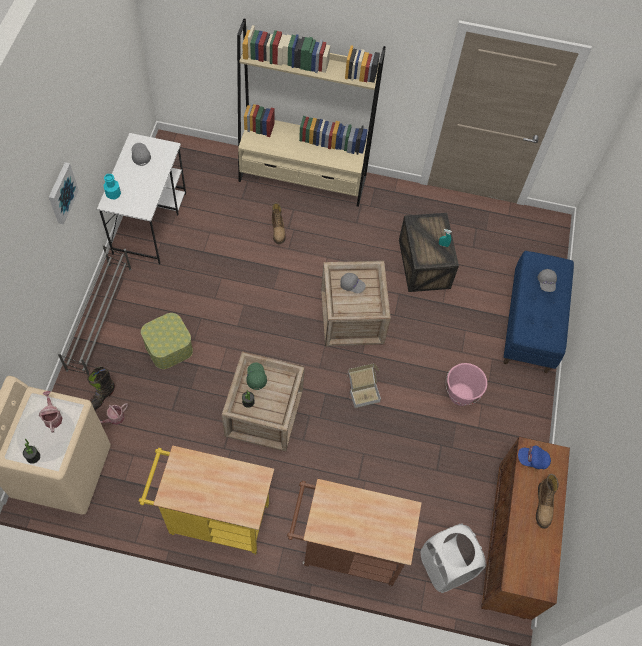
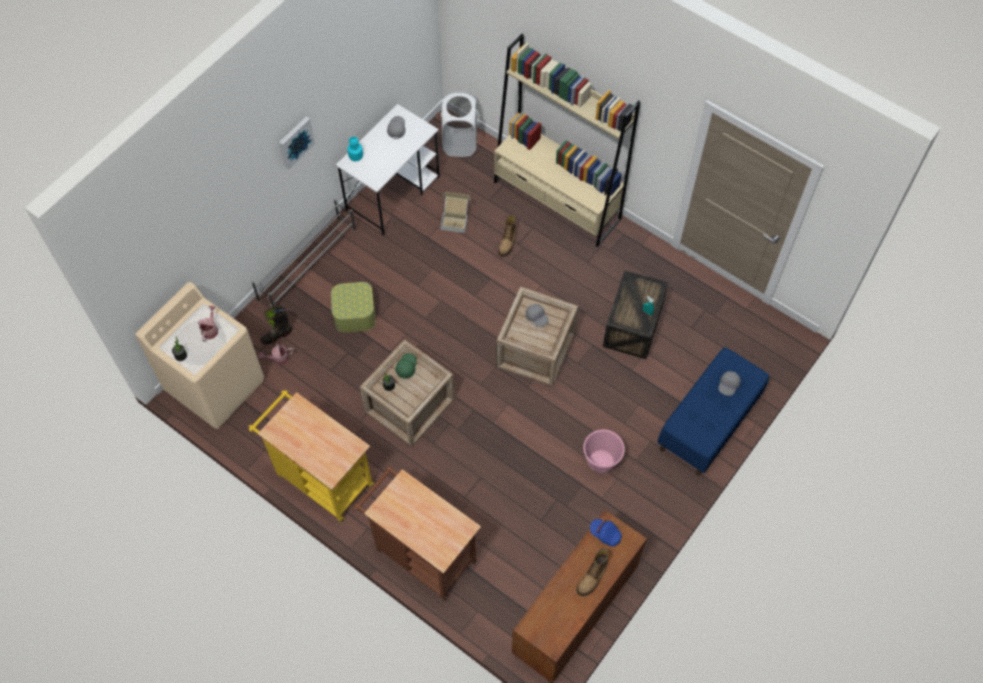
camera: 30 degrees right, 0 degrees up
(363, 390) = (509, 421): cardboard box -> cardboard box (455, 219)
(445, 567) = (503, 607): white laundry basket -> white laundry basket (460, 142)

